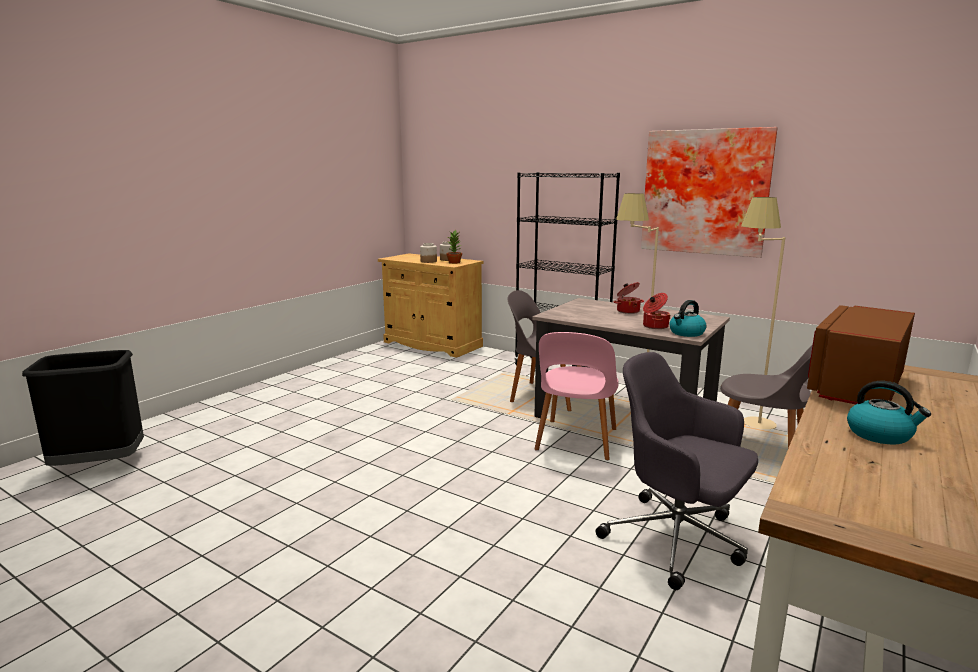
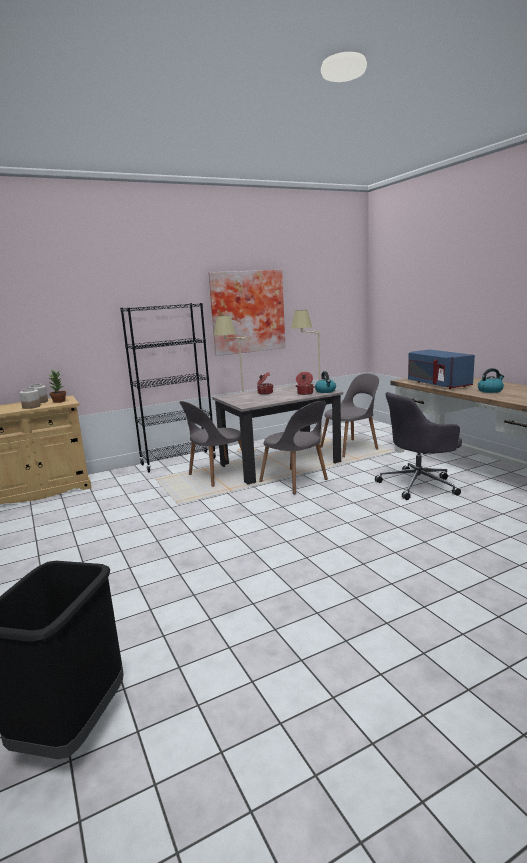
camera: 60 degrees left, 0 degrees up
(576, 441) = (295, 481): pink chair -> grey chair
(854, 387) = (437, 384): brown microwave -> blue microwave

